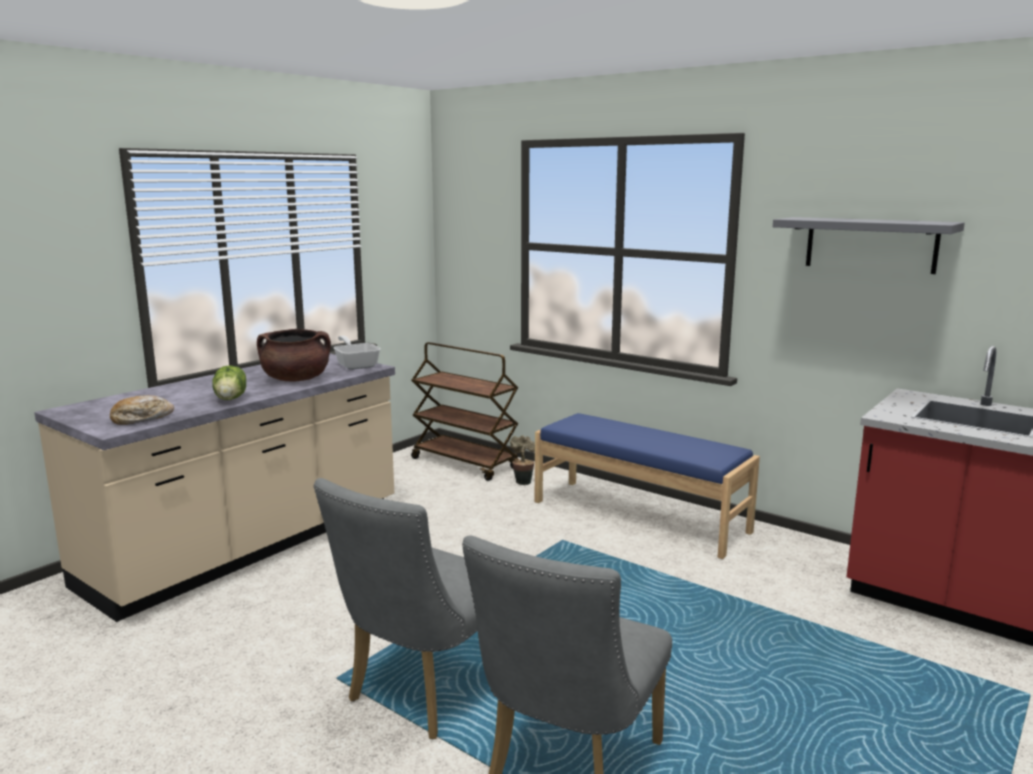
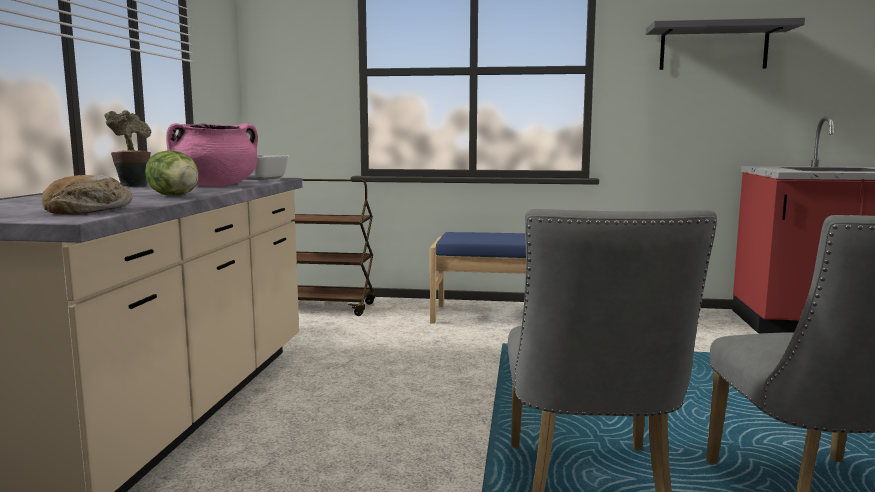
camera: 30 degrees left, 5 degrees down
(296, 379) = (215, 186): brown cooking pot -> pink cooking pot
(522, 481) = (393, 311): potted plant -> potted plant (132, 186)

